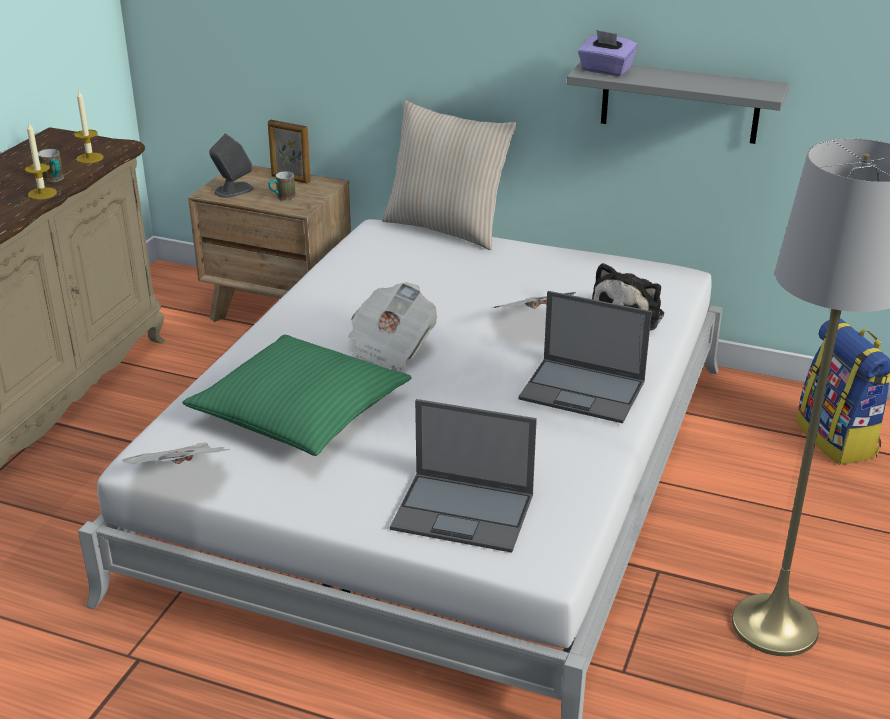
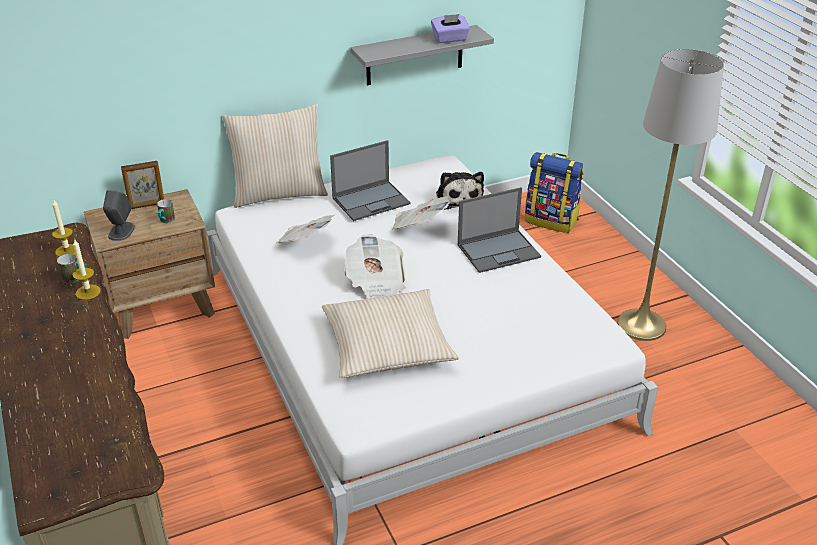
camera: 45 degrees left, 5 degrees up
(182, 476) = (389, 419): newspaper -> newspaper (305, 242)
(300, 412) = (387, 345): green pillow -> beige pillow
(464, 512) = (547, 344): laptop -> laptop (371, 200)
(605, 70) = (378, 50): purple tissue box -> purple tissue box (450, 39)

